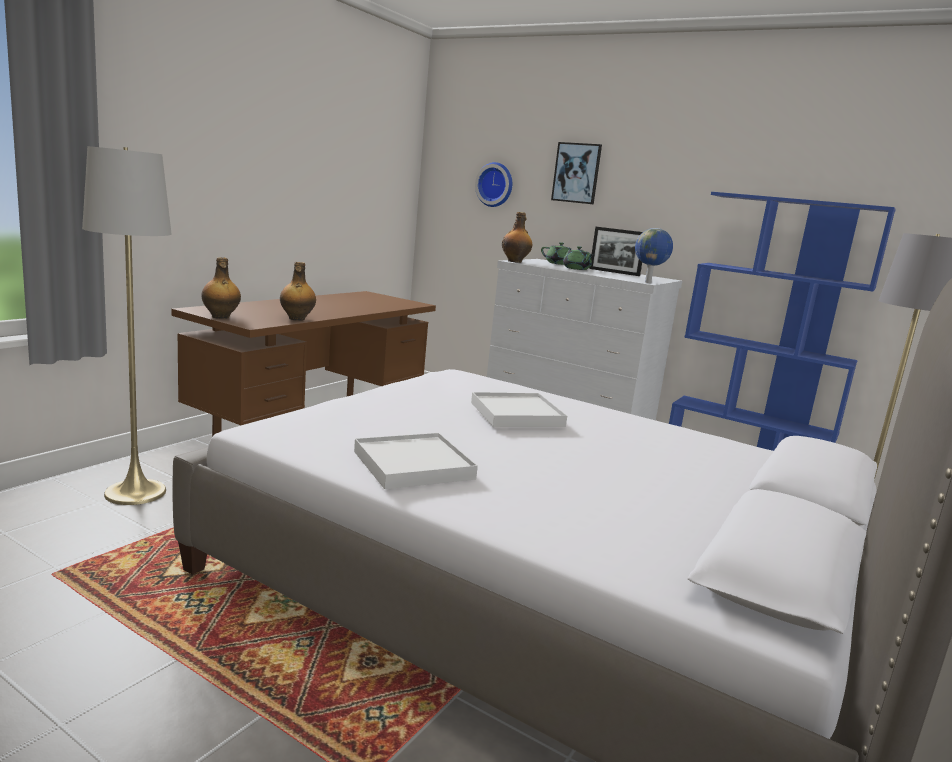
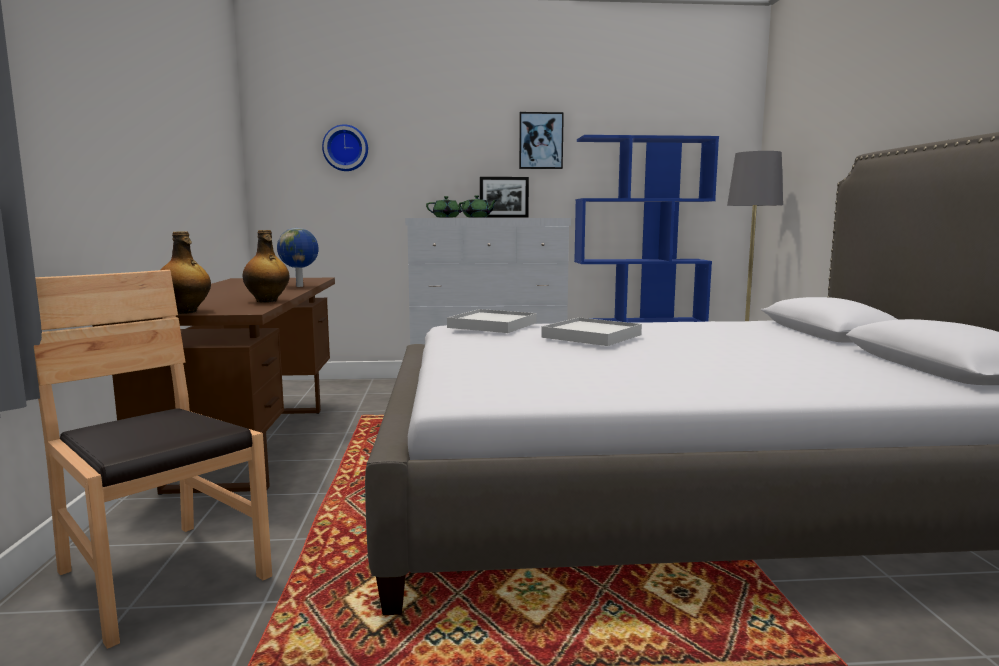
camera: 35 degrees left, 5 degrees down
(135, 492) = (160, 576): grey floor lamp -> brown chair
(413, 465) = (644, 381): white tray -> white tray (492, 325)
(515, 261) = (420, 217): bottle -> none
(576, 173) = (436, 130): picture -> picture (540, 141)
(648, 282) = (560, 217): globe -> globe (300, 286)

